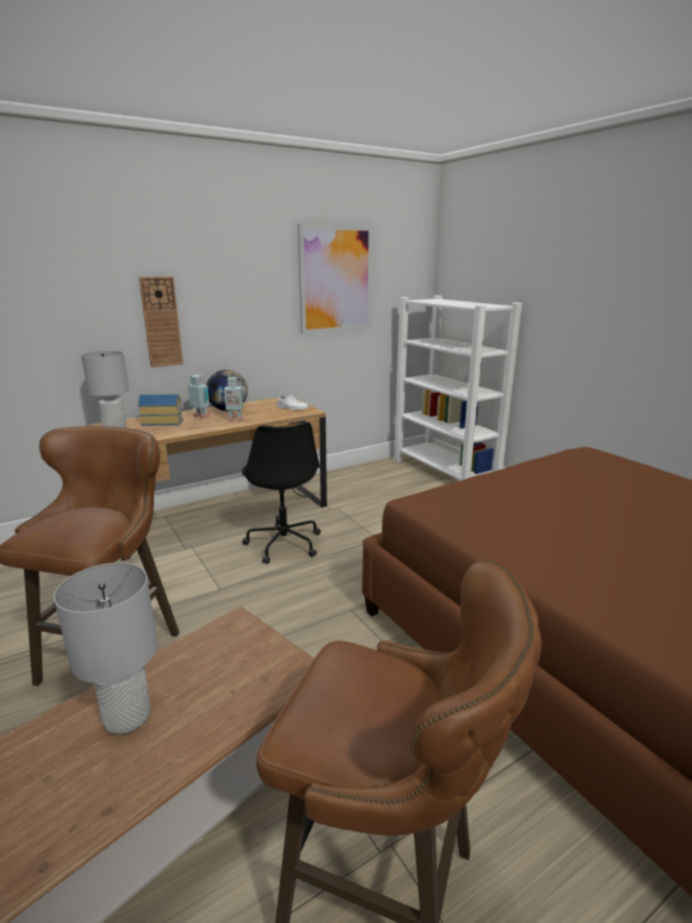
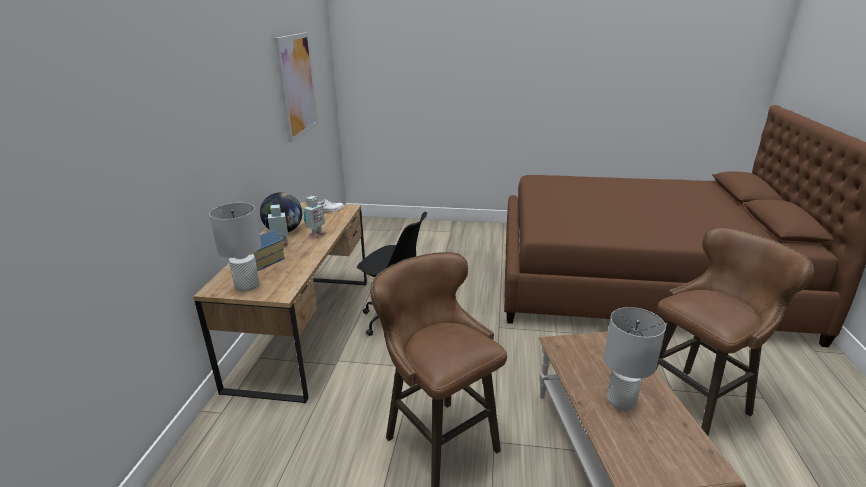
camera: 50 degrees left, 5 degrees up
(161, 322) = (217, 162): wall clock -> none
(444, 472) = (391, 226): white bookcase -> none

